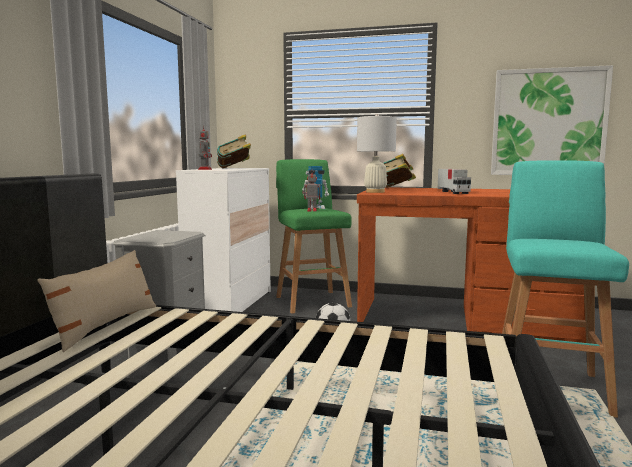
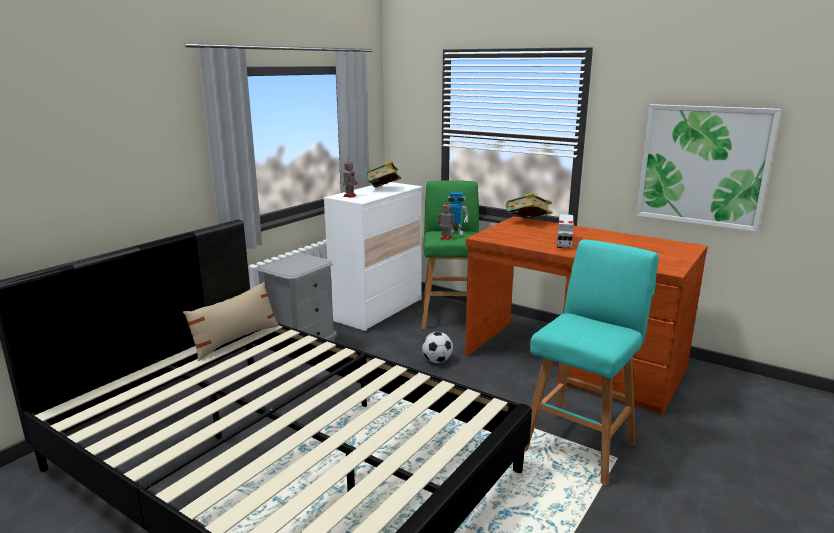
camera: 20 degrees right, 10 degrees up
(375, 192) = (490, 234): white table lamp -> none

